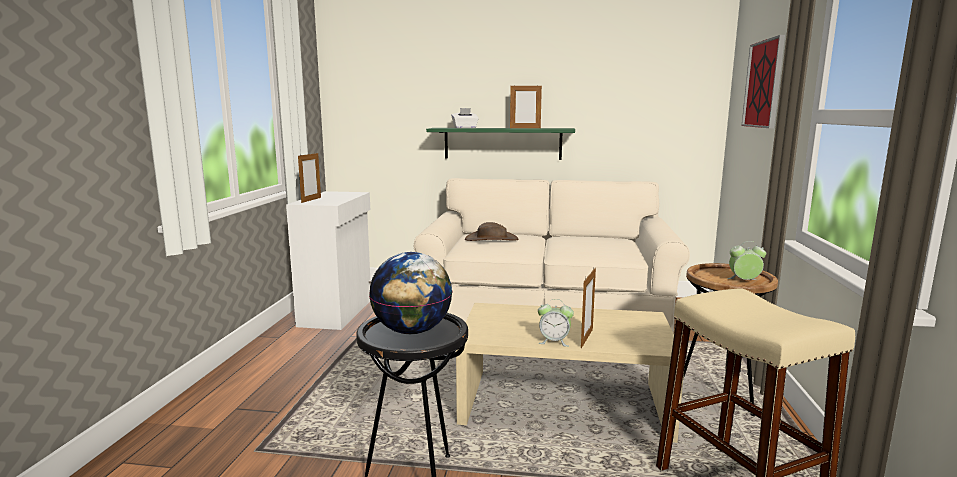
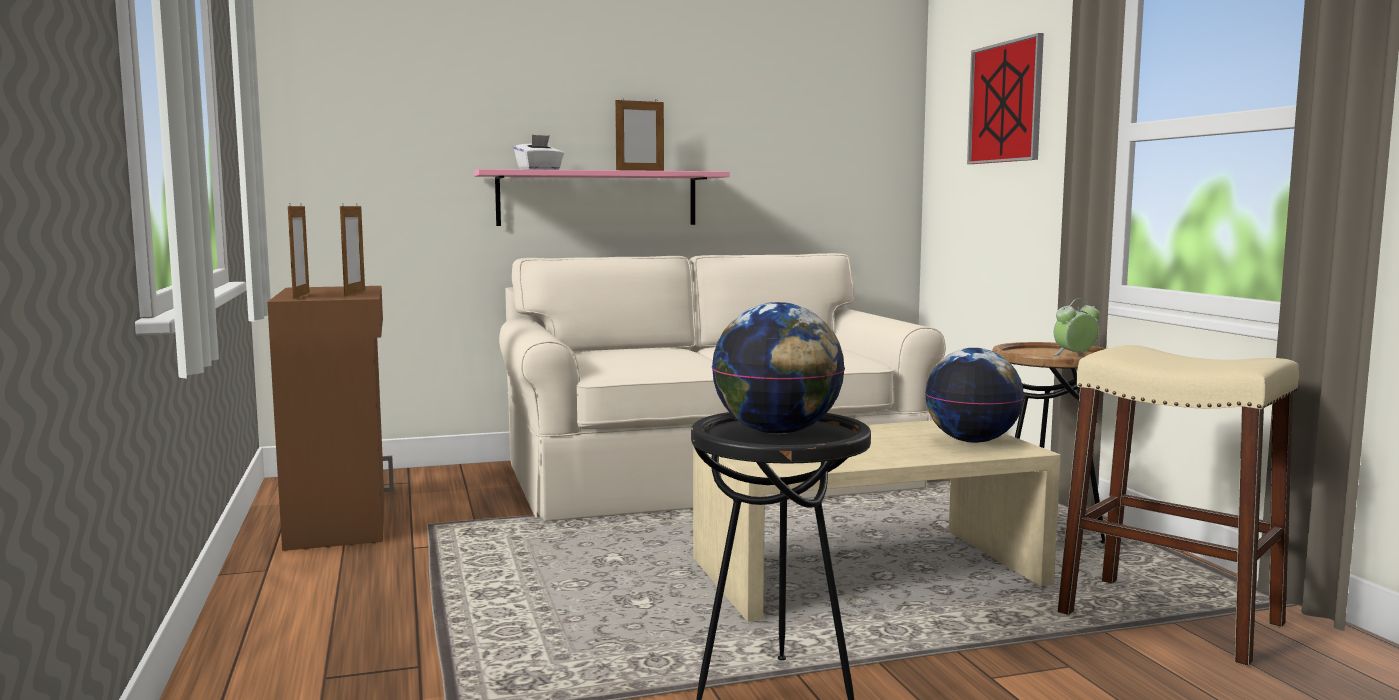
camera: 25 degrees left, 5 degrees down
(337, 312) = (341, 519): white cabinet -> brown cabinet
(491, 239) = (625, 354): brown hat -> none
(502, 143) = (597, 198): green shelf -> pink shelf
(554, 341) = (882, 460): alarm clock -> none
(586, 338) = (917, 452): picture frame -> picture frame (354, 293)
(637, 334) = (972, 441): none -> globe

